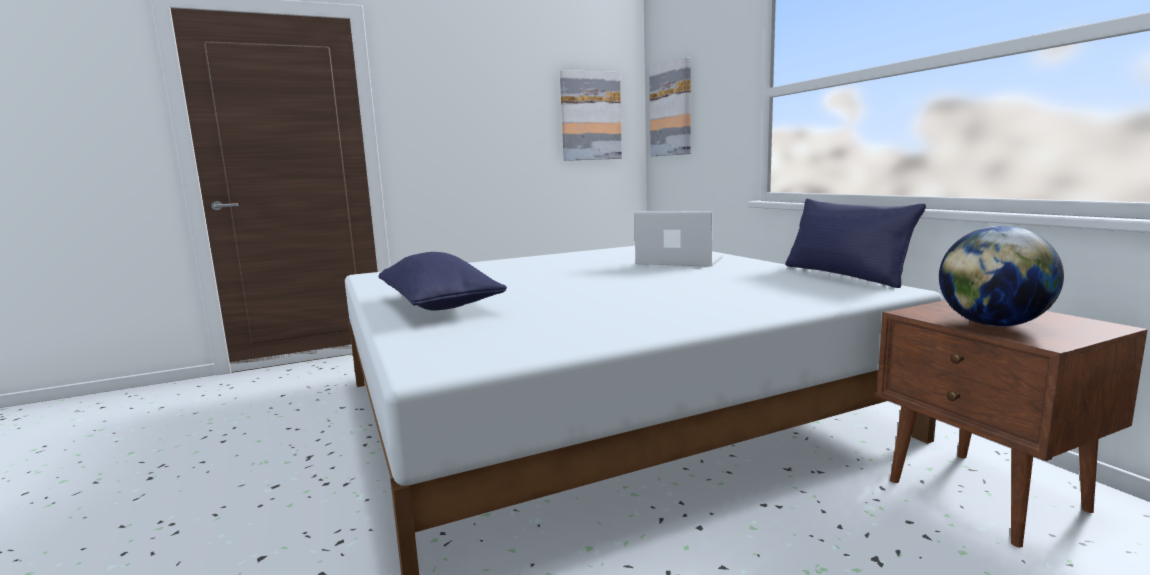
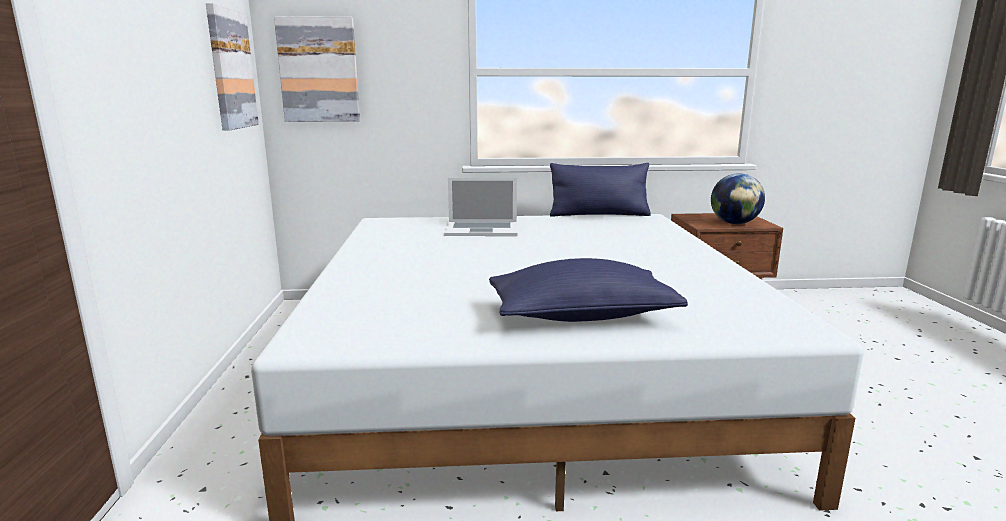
camera: 70 degrees left, 5 degrees up
(679, 261) = (481, 229): laptop -> laptop turned 135 degrees counterclockwise

